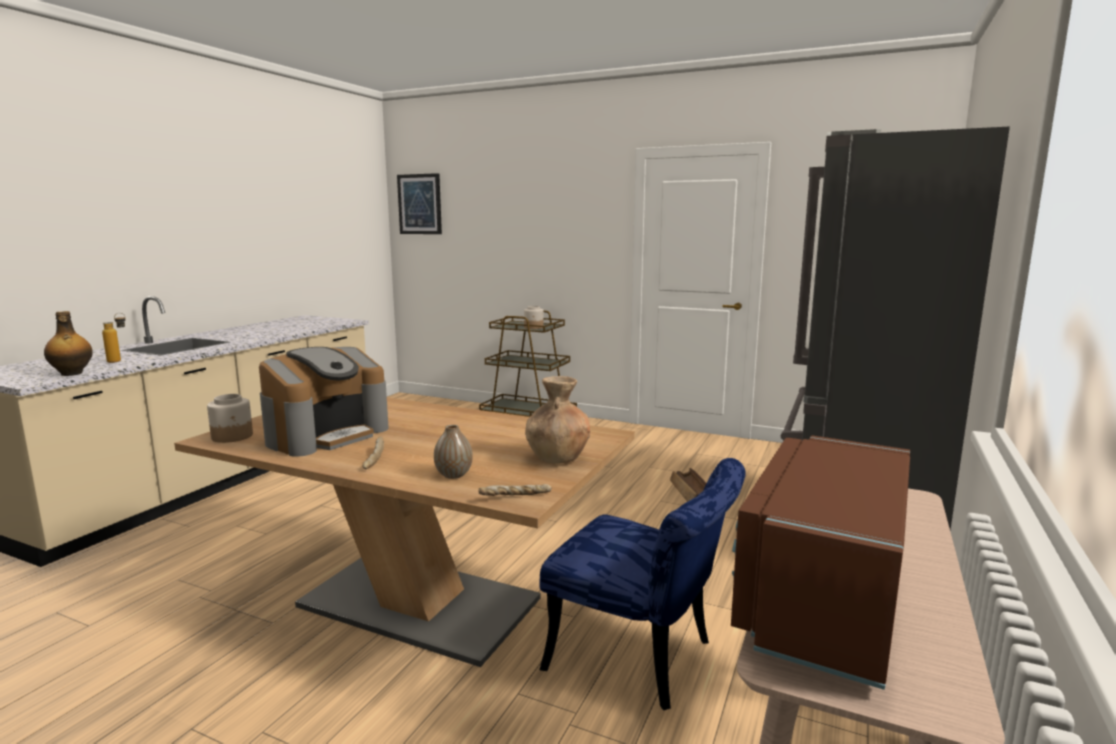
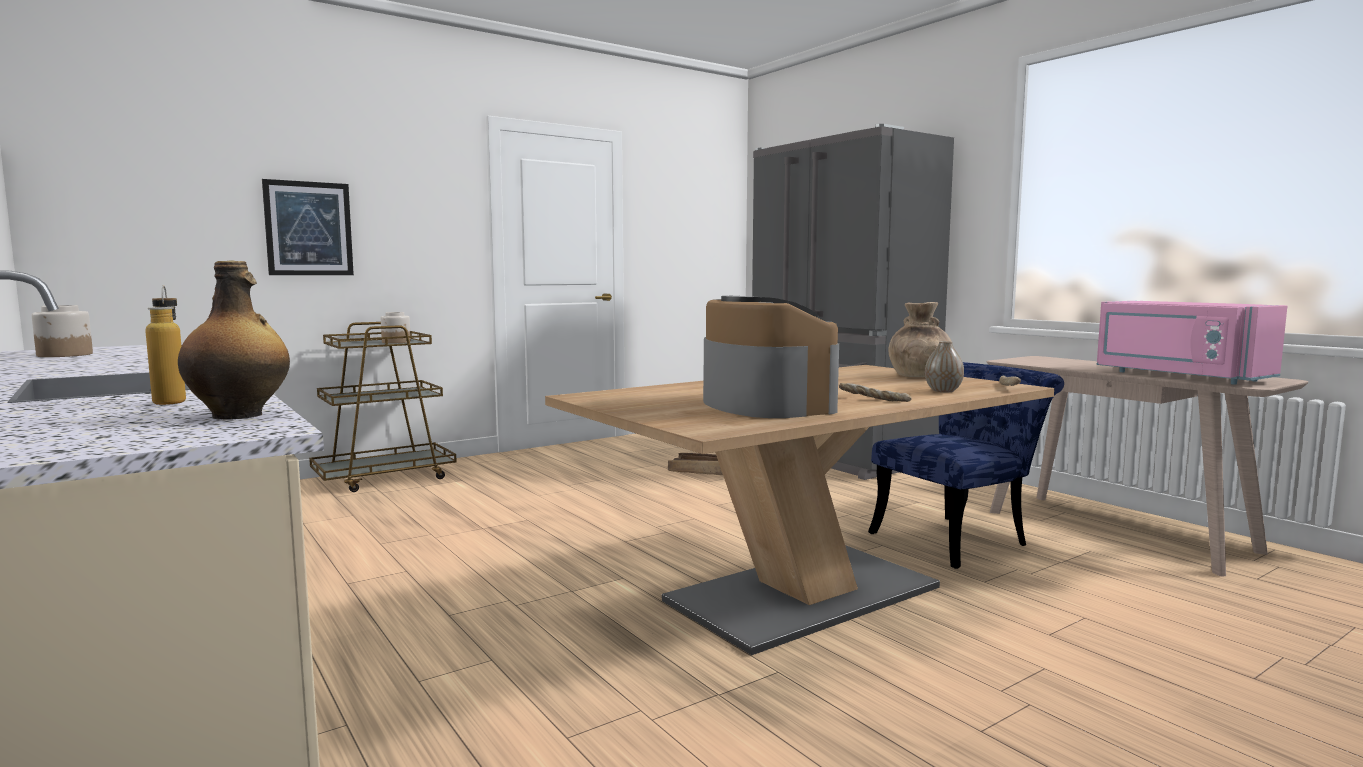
camera: 60 degrees left, 5 degrees down
(232, 436) = (715, 425): jar -> jar (65, 355)
(420, 204) = (98, 151): picture -> picture (308, 228)
(819, 598) = (1178, 376): brown microwave -> pink microwave

